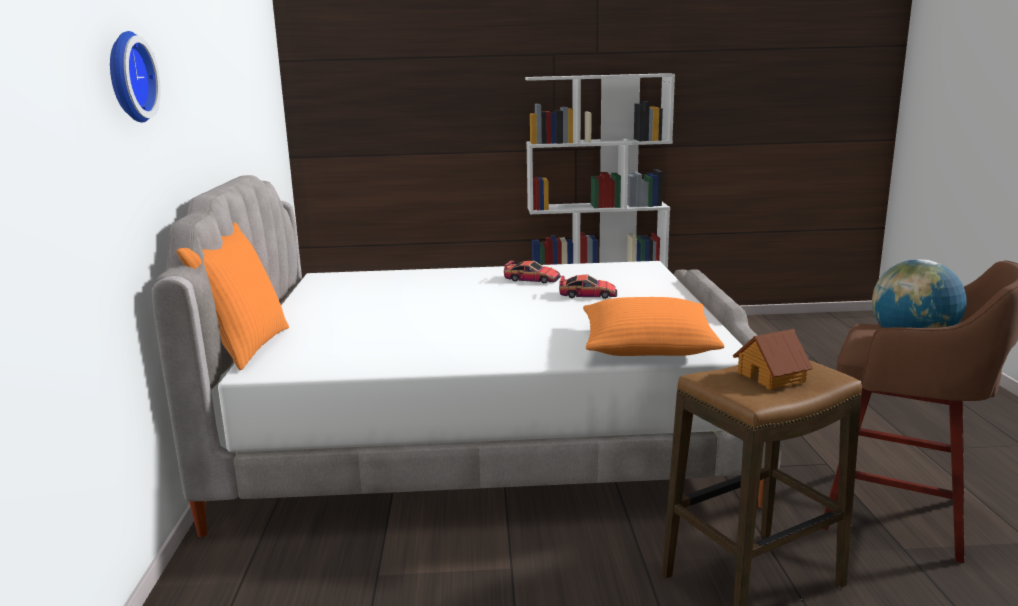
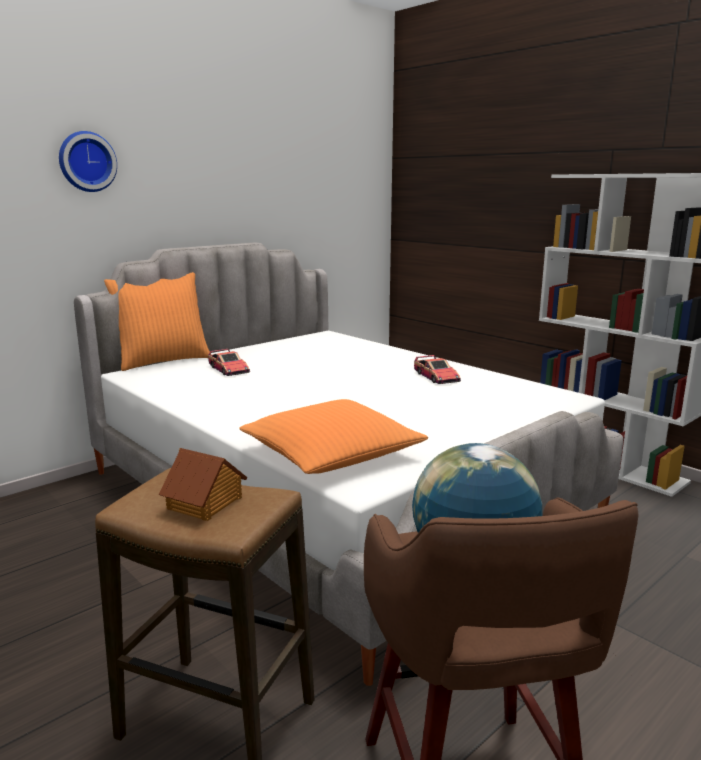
camera: 50 degrees right, 0 degrees up
(588, 294) = (432, 402): toy car -> toy car (229, 369)

